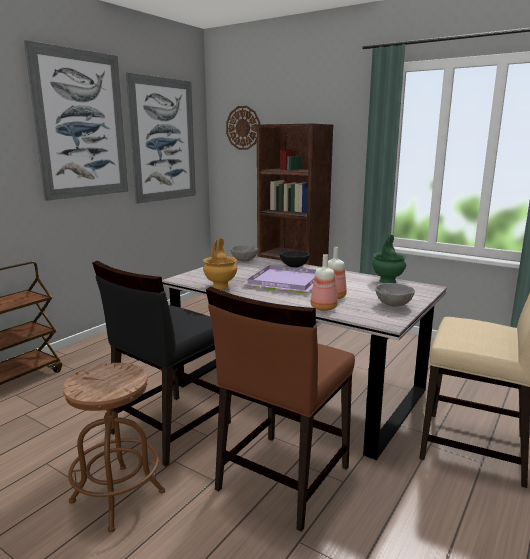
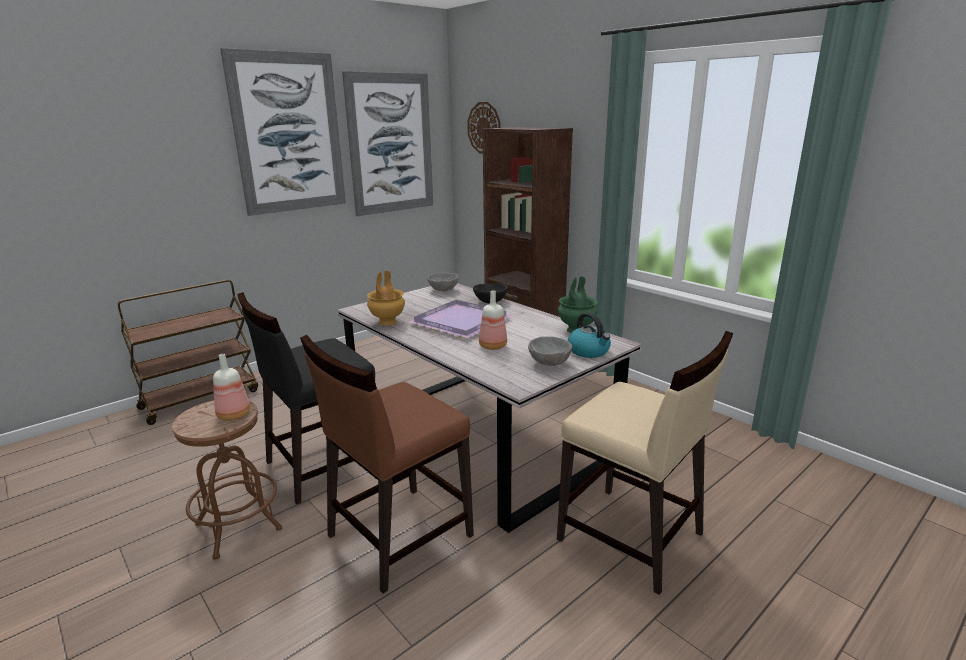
camera: 15 degrees right, 5 degrees up
(324, 307) = (469, 359): bottle -> bottle (235, 415)
(414, 294) = (589, 351): none -> kettle

